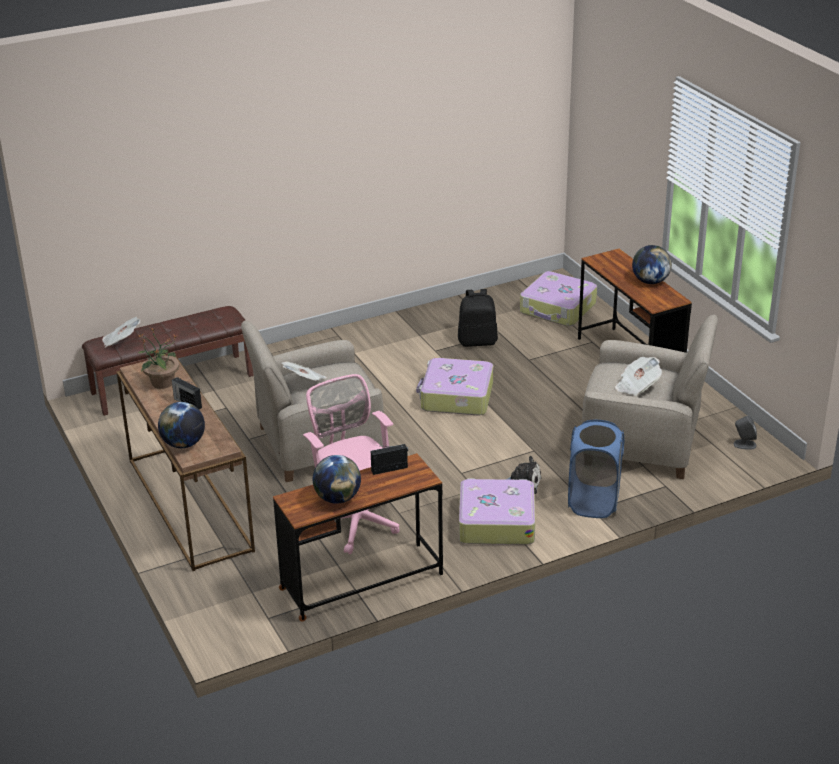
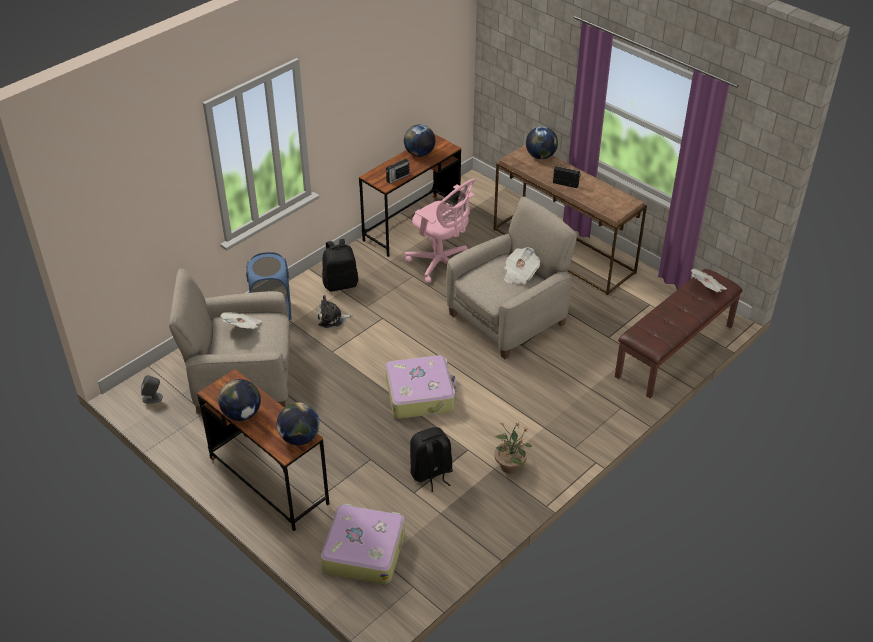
camera: 160 degrees right, 10 degrees up
(162, 383) = (599, 195): potted plant -> potted plant (510, 465)
(496, 522) = (341, 284): suitcase -> black backpack
(601, 260) = (299, 438): none -> globe

